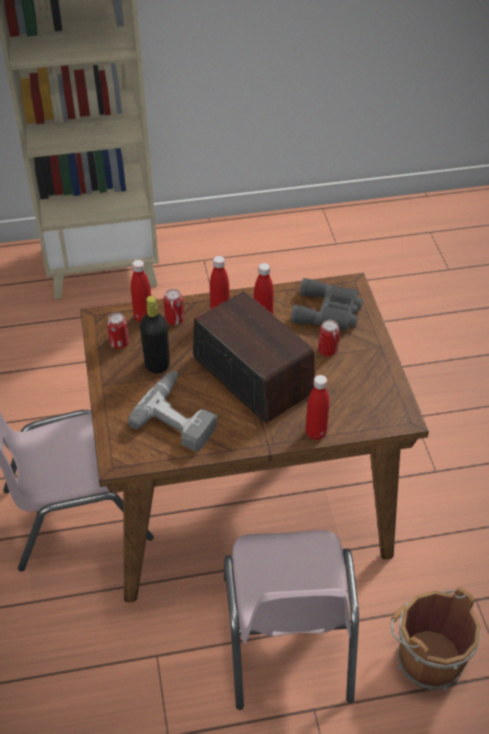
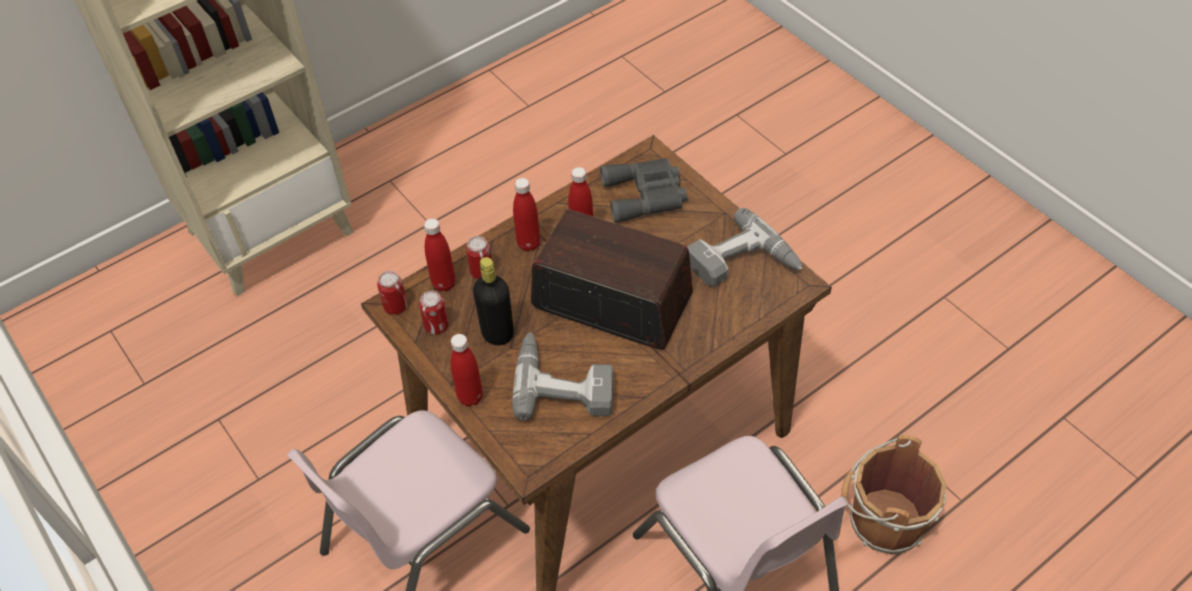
camera: 25 degrees left, 5 degrees up
(316, 433) = (721, 338): red bottle -> red bottle (470, 397)
(327, 350) = (673, 239): can -> can (395, 306)
(368, 388) = (742, 264): none -> power drill

